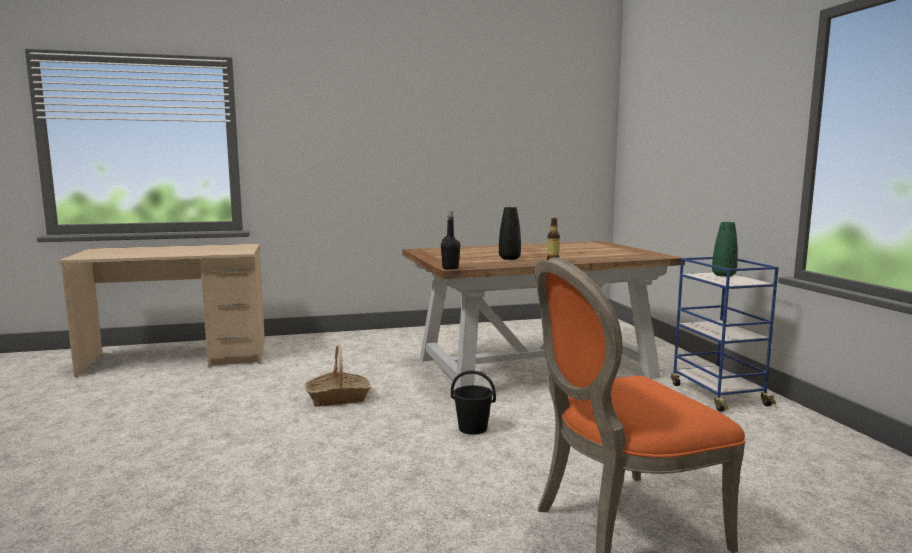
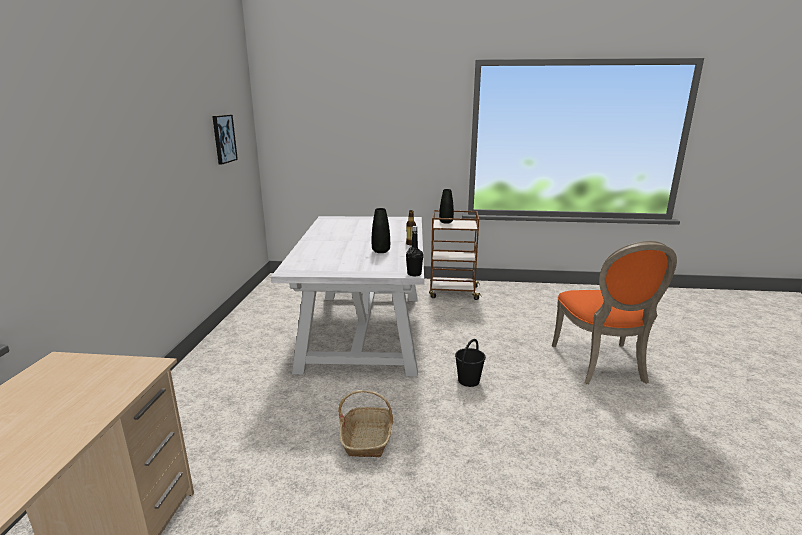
camera: 70 degrees left, 10 degrees up
(533, 367) = (364, 330): brown dining table -> white dining table
(538, 148) = (223, 139): none -> picture
(717, 394) = (453, 292): blue cart -> brown cart
(723, 275) = (446, 222): green vase -> black vase

